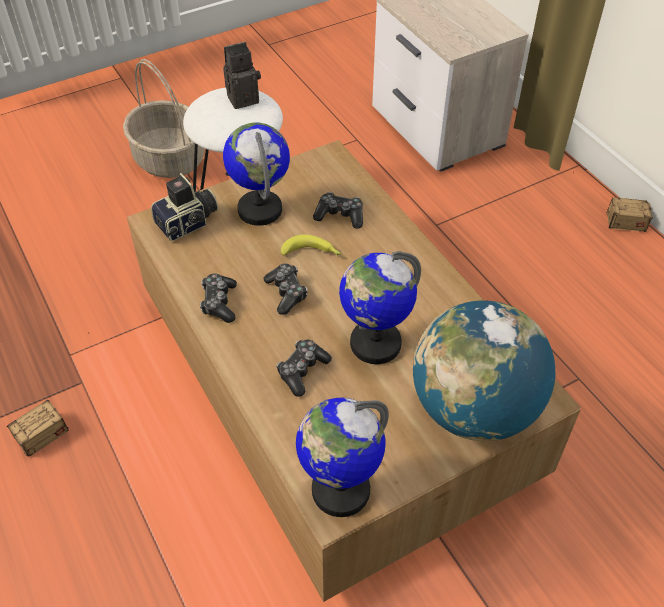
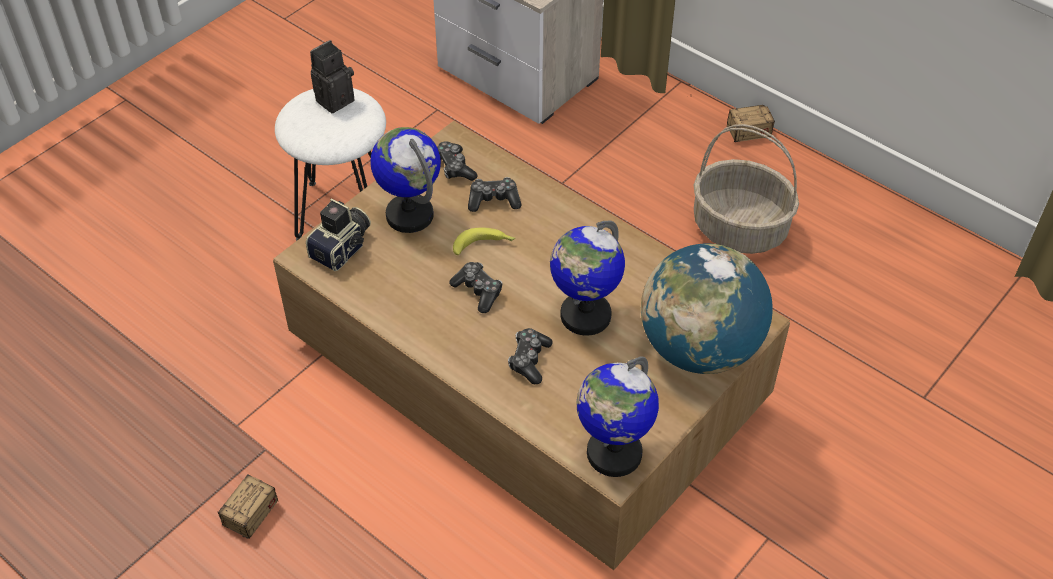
camera: 20 degrees left, 0 degrees up
(170, 159) = (237, 183): basket -> basket (740, 228)
(219, 303) = (416, 319): game controller -> game controller (454, 167)

